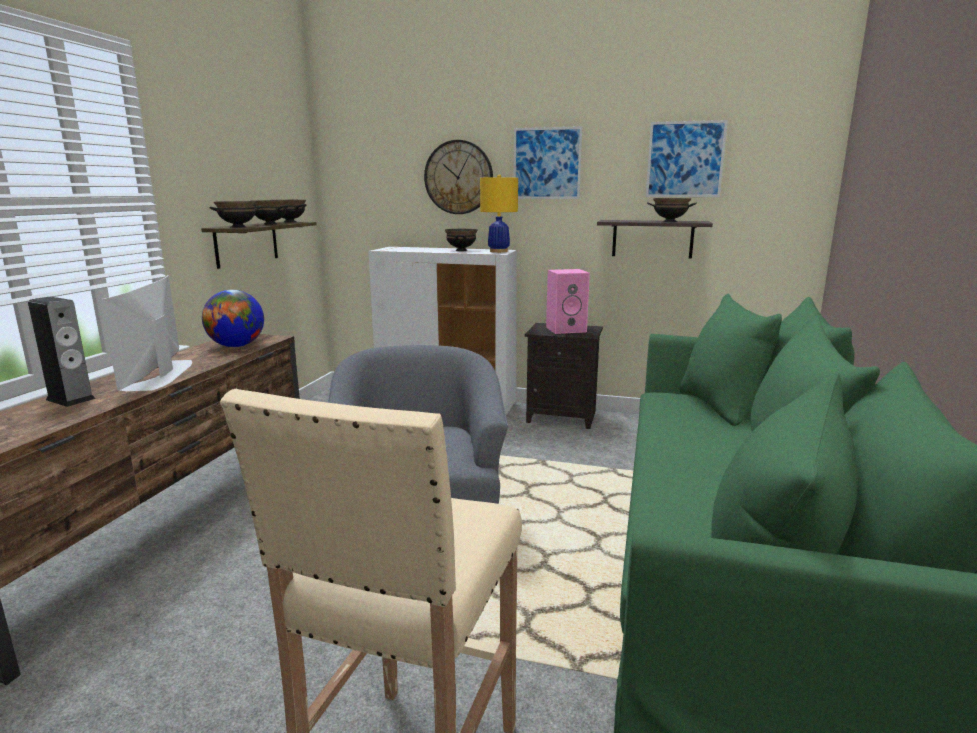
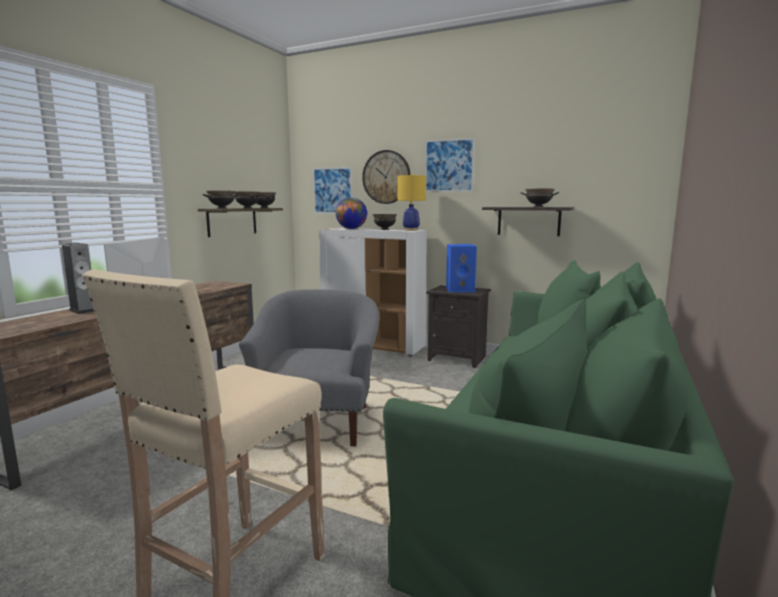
camera: 10 degrees right, 5 degrees down
(236, 346) = (209, 288): globe -> globe (351, 229)
(566, 329) = (460, 290): pink speaker -> blue speaker
(685, 159) = (552, 160): picture -> picture (332, 190)

